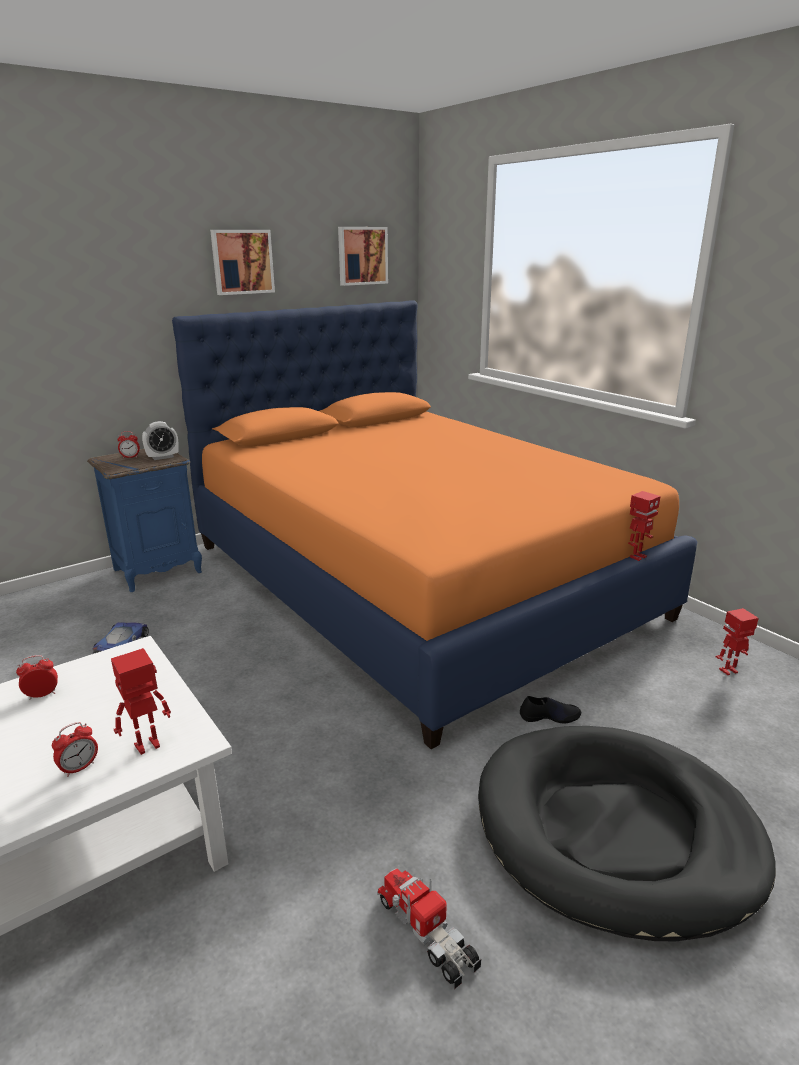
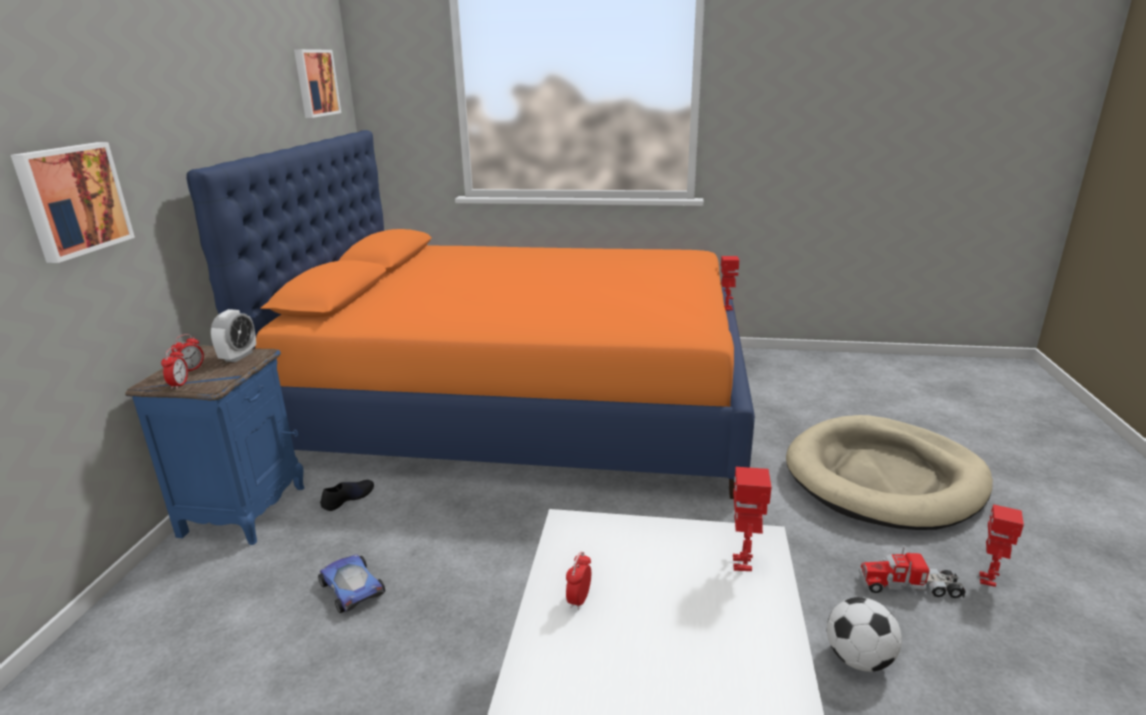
camera: 45 degrees left, 0 degrees up
(79, 768) = (738, 609): alarm clock -> alarm clock (179, 385)
(242, 262) = (226, 94): picture -> picture (72, 200)
(266, 935) = (858, 659): none -> football
(549, 716) = (760, 442): black shoe -> black shoe (348, 498)
(615, 831) = (884, 478): black dog bed -> beige dog bed
(729, 671) = (790, 371): toy robot -> toy robot (988, 580)

